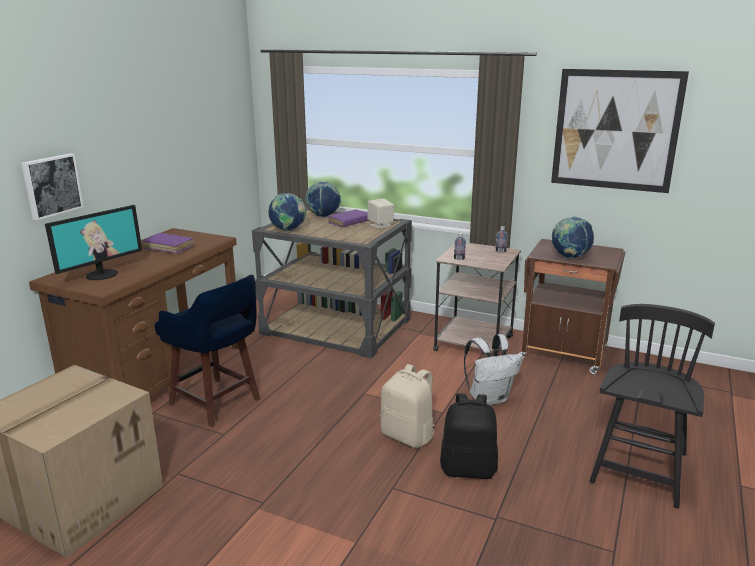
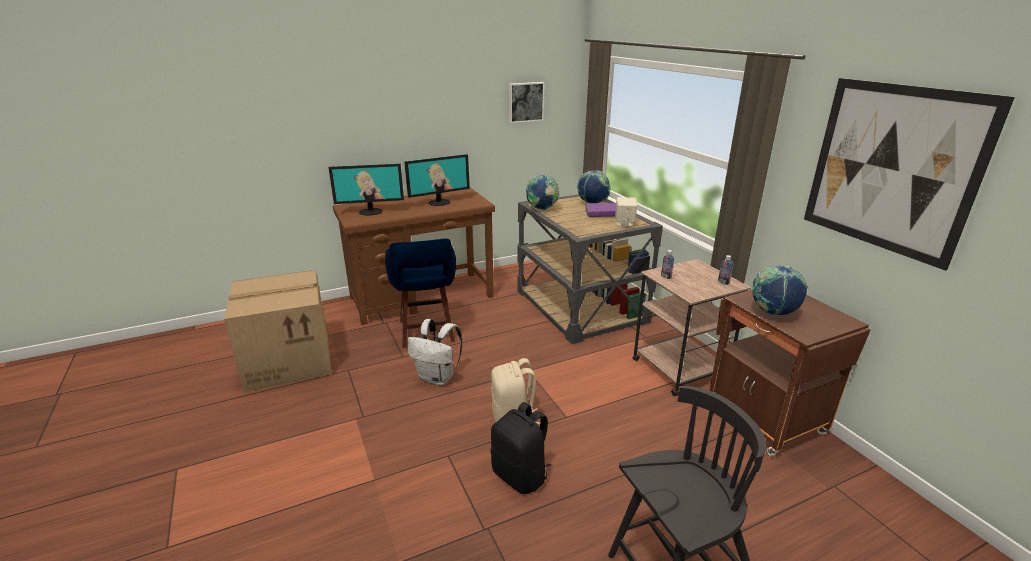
camera: 40 degrees right, 5 degrees up
(51, 185) = (358, 140): picture -> picture (525, 102)
(168, 248) = (439, 202): purple book -> monitor
(489, 398) = (623, 425): white backpack -> white backpack (438, 377)

